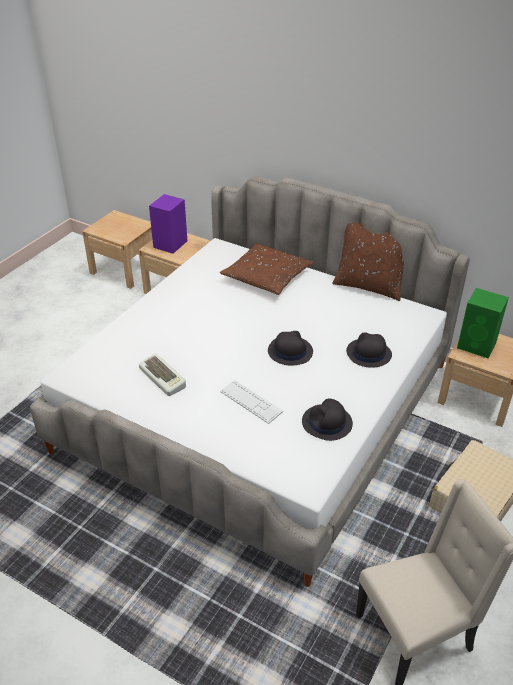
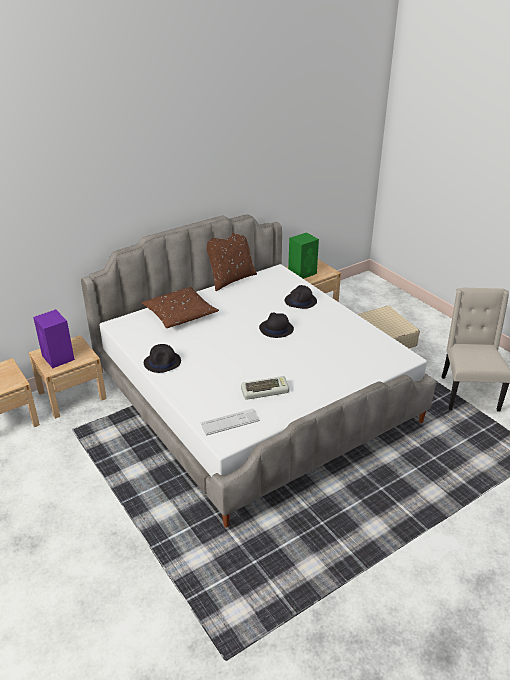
camera: 65 degrees left, 5 degrees down
(251, 402) = (317, 358): keyboard -> keyboard (230, 422)
(327, 423) = (356, 335): black hat -> black hat (162, 362)

